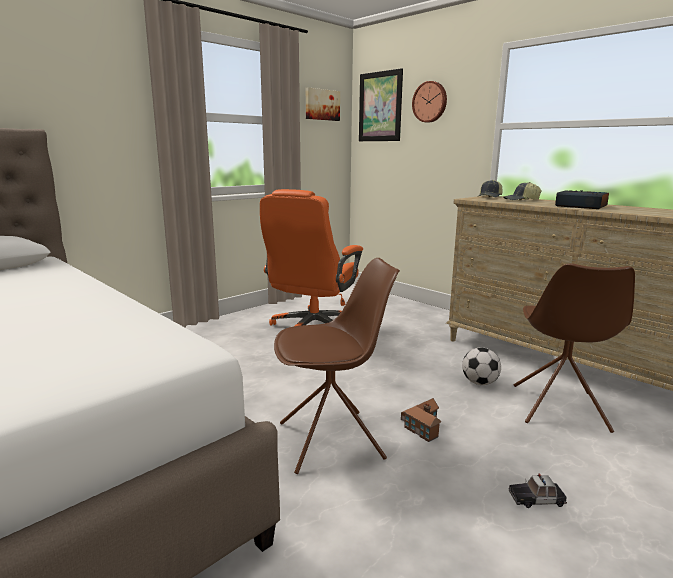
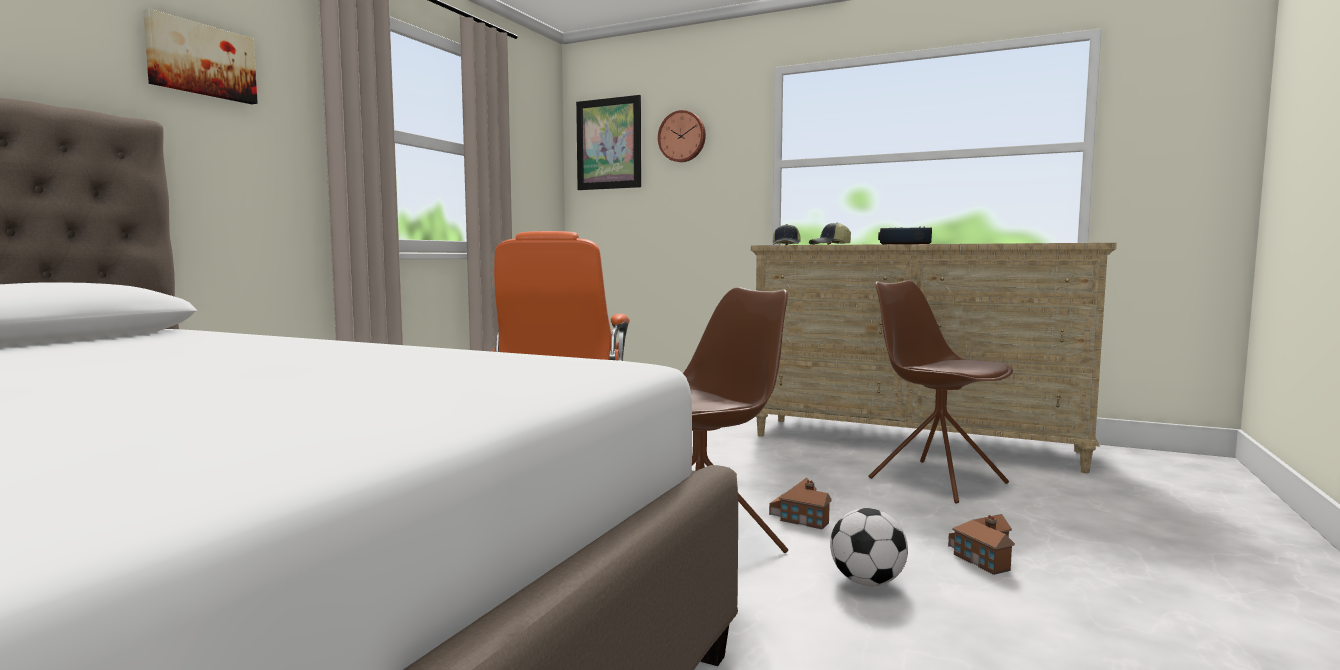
camera: 20 degrees left, 10 degrees down
(321, 105) = (530, 137): picture -> picture (201, 60)
(479, 383) = (829, 469): football -> football (867, 582)
(536, 498) = (983, 556): toy car -> toy house
(559, 408) = (935, 480): brown chair -> brown chair turned 150 degrees clockwise

